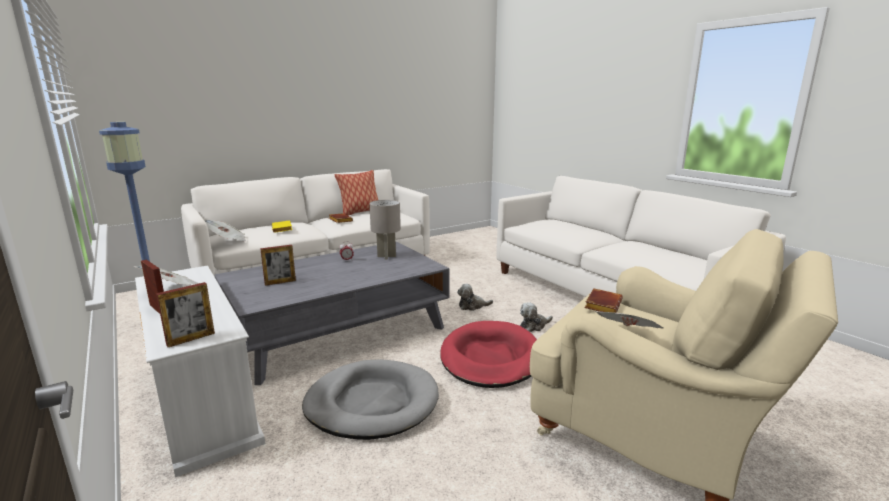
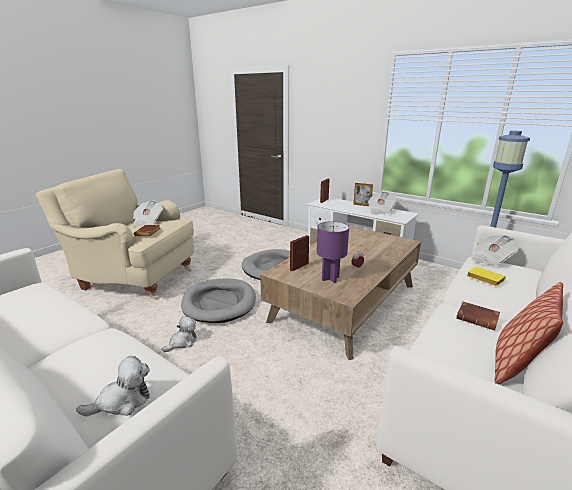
camera: 160 degrees right, 5 degrees up
(280, 282) = (365, 242): picture frame -> picture frame (299, 267)
(339, 330) = (345, 303): grey coffee table -> brown coffee table
(387, 256) = (330, 278): grey table lamp -> purple table lamp
(472, 306) = (250, 358): plush toy -> plush toy (122, 401)
(490, 358) = (219, 303): red dog bed -> grey dog bed

